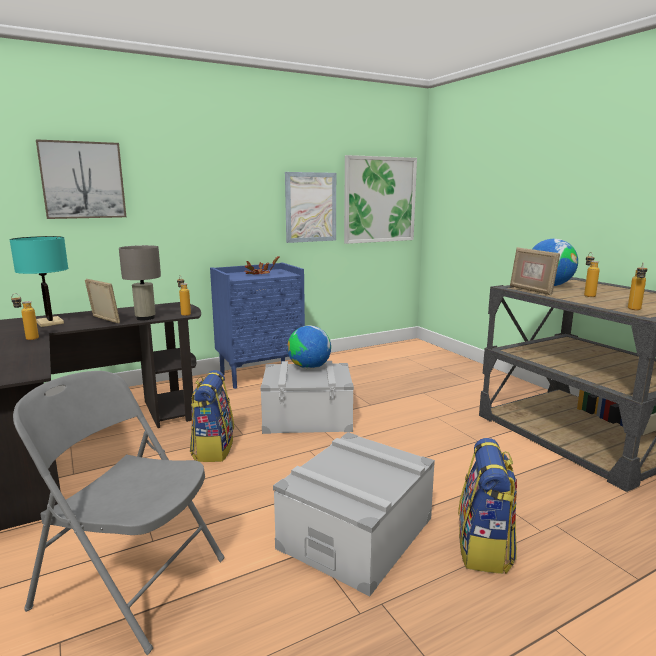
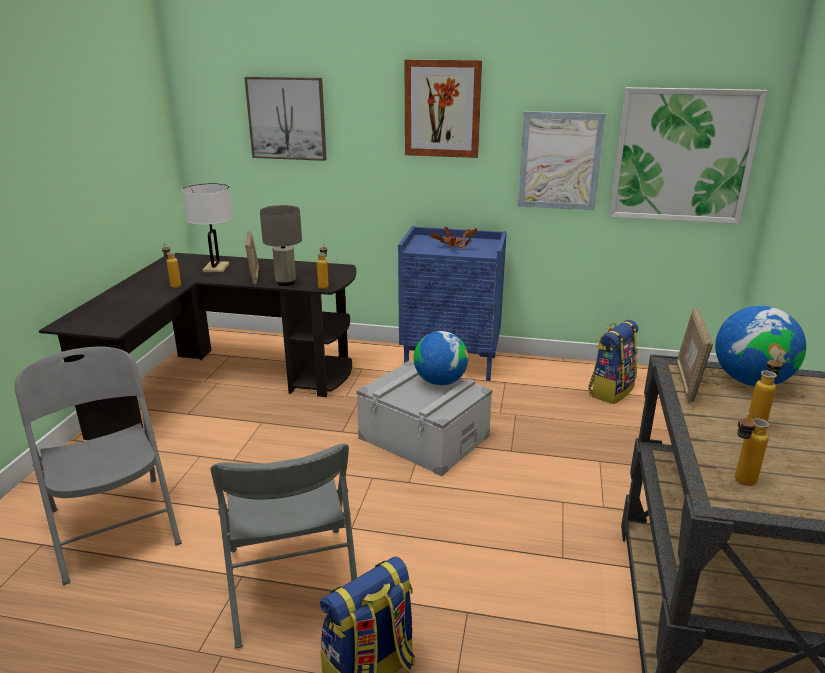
camera: 40 degrees right, 10 degrees up
(50, 322) = (216, 268): turquoise table lamp -> white table lamp
(213, 449) = (300, 436): backpack -> backpack (610, 390)
(226, 170) = (442, 109): none -> picture
(356, 533) = (291, 584): grey storage box -> grey chair

